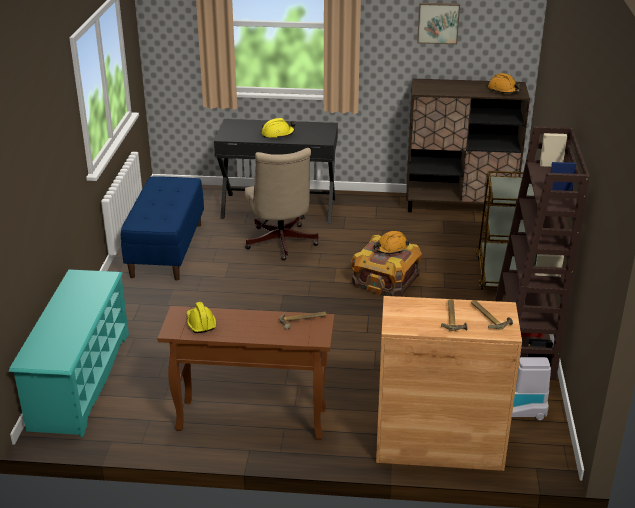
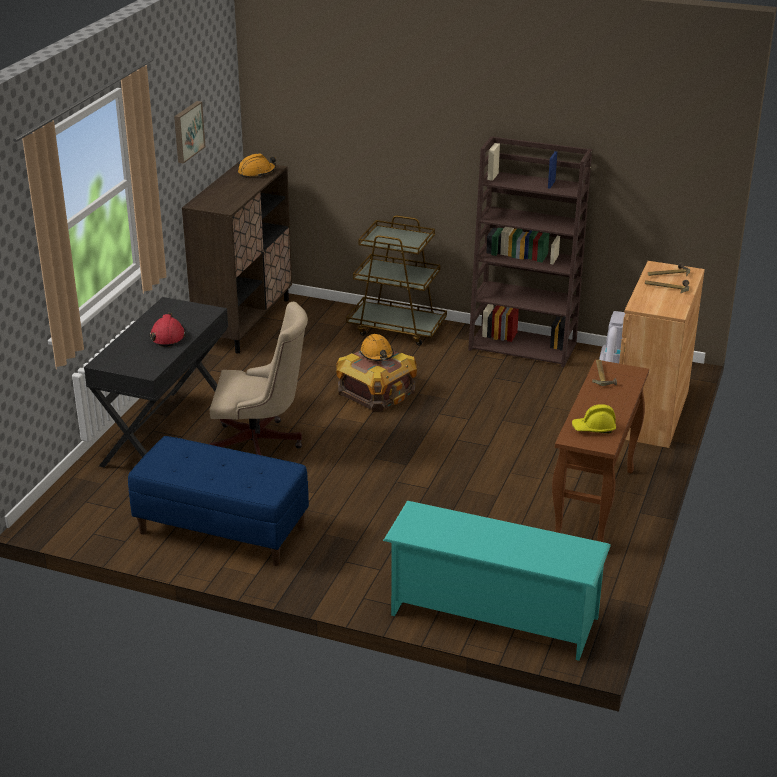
camera: 75 degrees left, 0 degrees up
(278, 134) = (167, 336): yellow hard hat -> red hard hat

